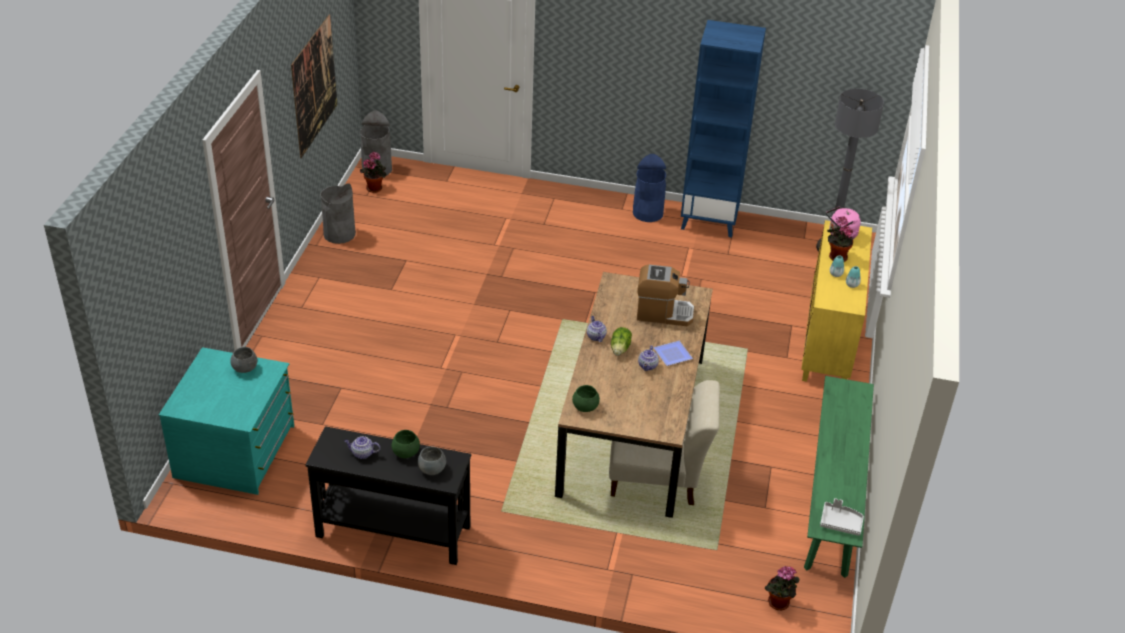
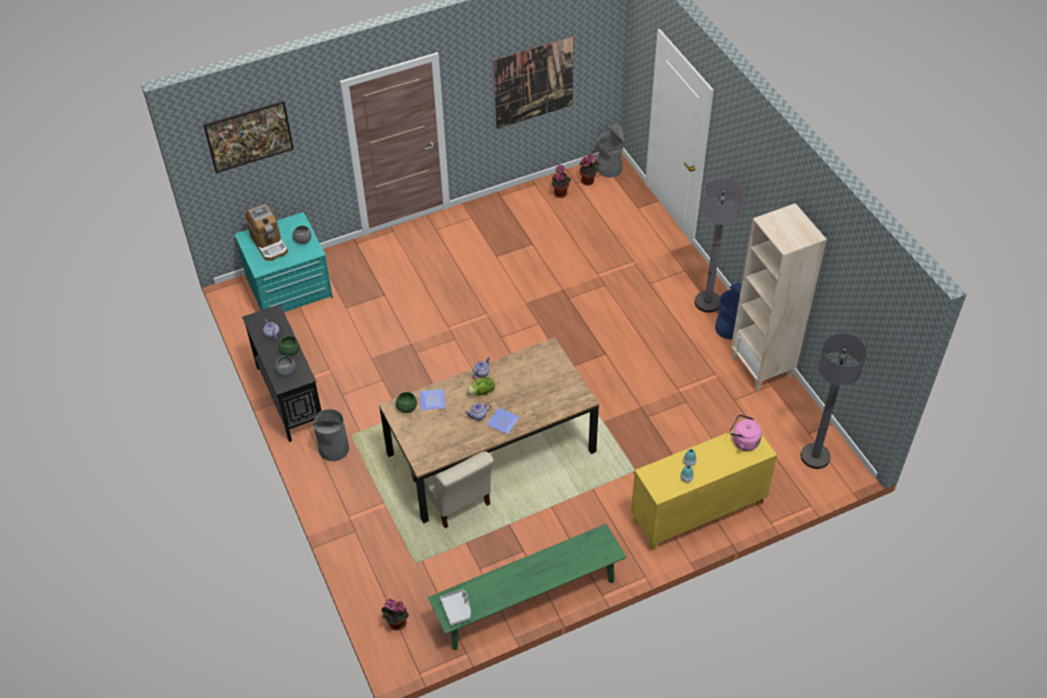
camera: 55 degrees right, 10 degrees up
(154, 273) = (251, 148): none -> picture
(339, 234) = (523, 198): grey trash can -> grey trash can (334, 448)
(594, 384) = (433, 400): none -> plate
(605, 207) = (707, 302): none -> grey floor lamp
(663, 313) = (542, 393): coffee machine -> coffee machine (269, 244)
(709, 221) = (762, 367): blue bookcase -> beige bookcase
(836, 257) = (712, 452): potted plant -> potted plant (560, 192)

